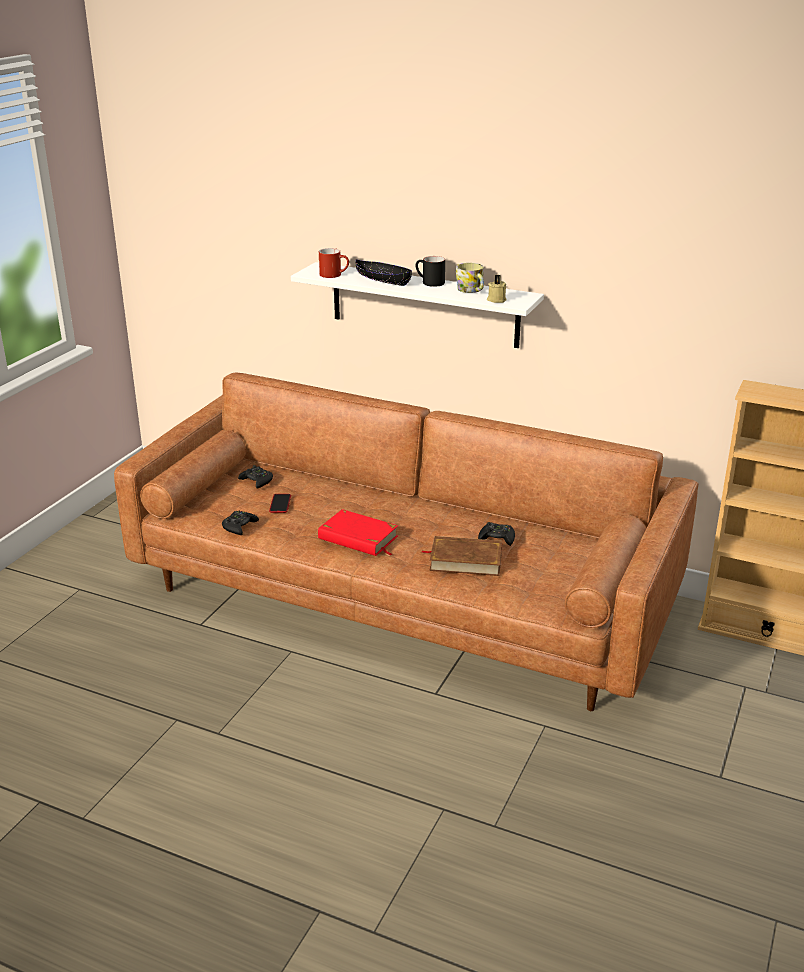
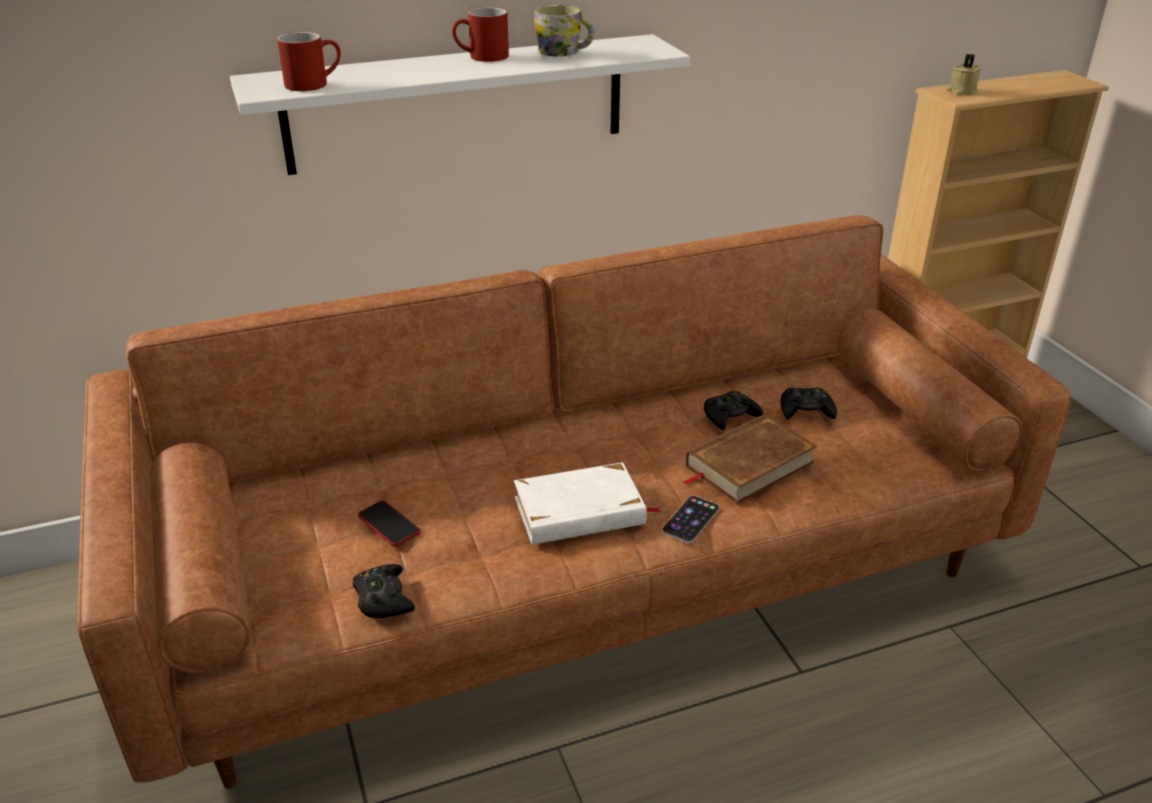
camera: 45 degrees left, 5 degrees up
(257, 481) = (292, 508): black game controller -> black game controller (806, 410)
(358, 538) = (580, 511): red book -> white book
(382, 280) = (408, 71): black bowl -> none
(398, 565) = (690, 519): none -> phone
(429, 282) = (481, 57): black mug -> red mug
(496, 300) = (624, 54): beige candle -> beige candle (961, 91)

